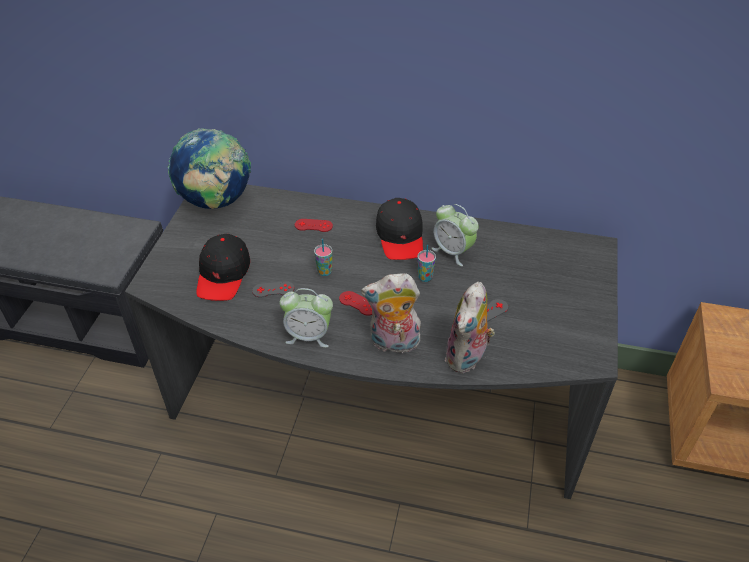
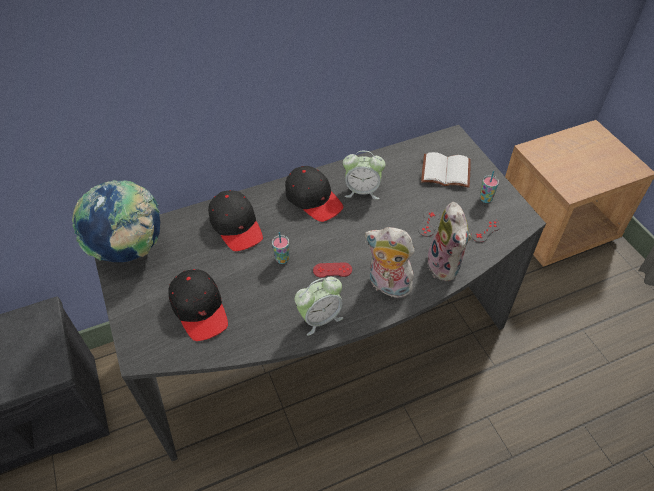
camera: 35 degrees left, 5 degrees up
(273, 289) = (255, 297): grey game controller -> grey game controller (485, 230)
(313, 225) = (236, 226): red game controller -> black cap
(393, 343) = (387, 286): plush toy -> plush toy turned 60 degrees clockwise
(425, 277) = (361, 222): cup -> cup (485, 199)
(553, 275) = (444, 172): none -> white book

